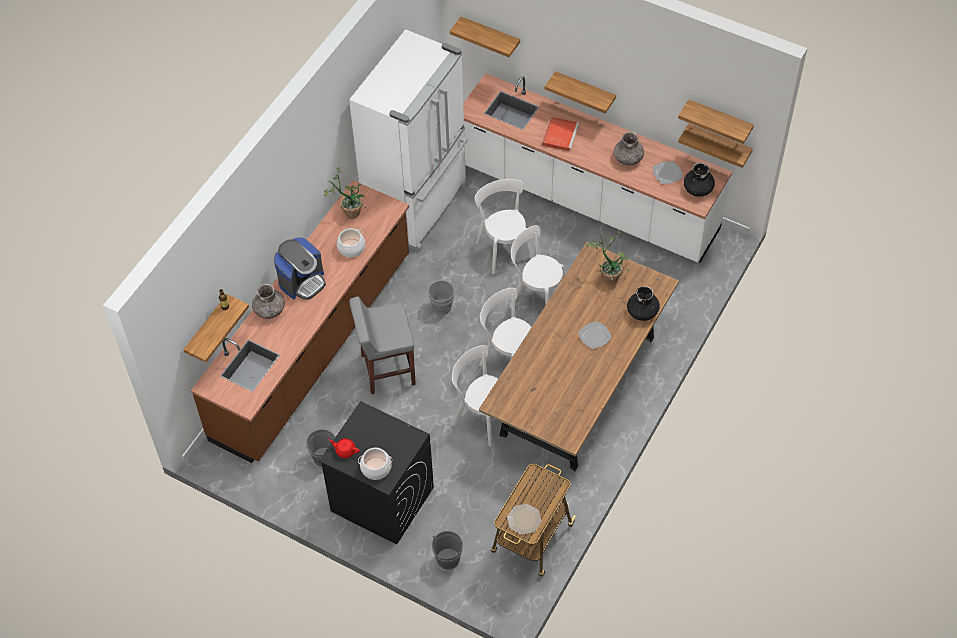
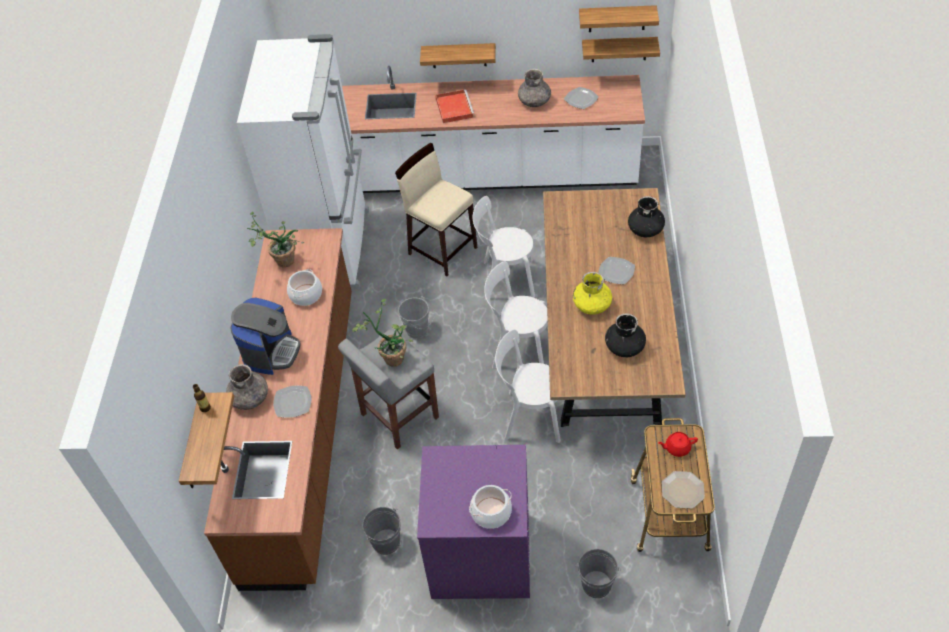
camera: 25 degrees left, 5 degrees down
(296, 327) = (293, 402): none -> plate
(345, 450) = (441, 510): red teapot -> red teapot (677, 448)
(381, 499) = (480, 555): black washing machine -> purple washing machine
(490, 36) = (338, 37): shelf -> none
(503, 248) = (442, 250): white chair -> beige stool
(557, 354) = (592, 305): none -> yellow vase
(609, 274) = (588, 210): potted plant -> potted plant (391, 355)
(698, 189) = (619, 100): black vase -> black vase (624, 347)

